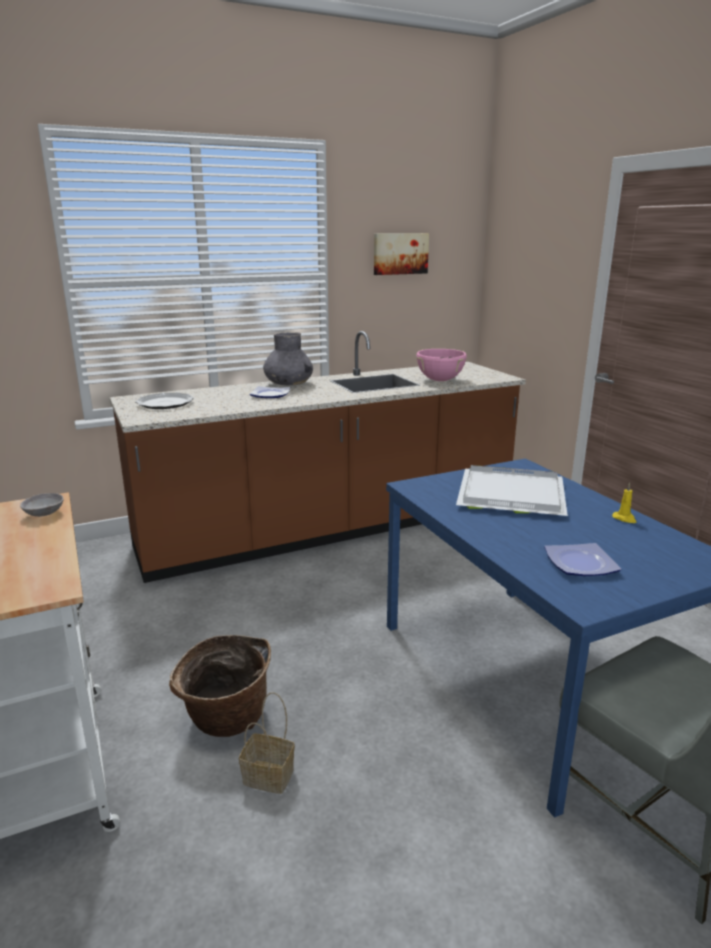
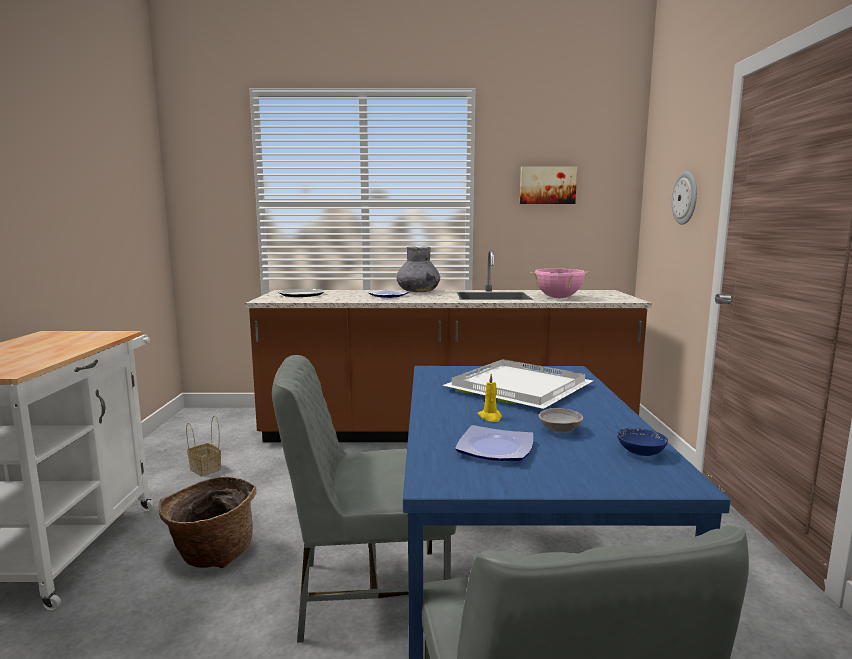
camera: 25 degrees right, 10 degrees down
(44, 514) = (101, 338): grey bowl -> grey bowl (560, 430)
(270, 776) = (196, 610): basket -> basket (206, 469)
(410, 707) = (369, 593): none -> grey chair
(548, 276) = (685, 198): none -> wall clock
(624, 519) = (615, 423): yellow candle -> yellow candle (490, 417)
(672, 543) = (640, 452): none -> blue bowl

